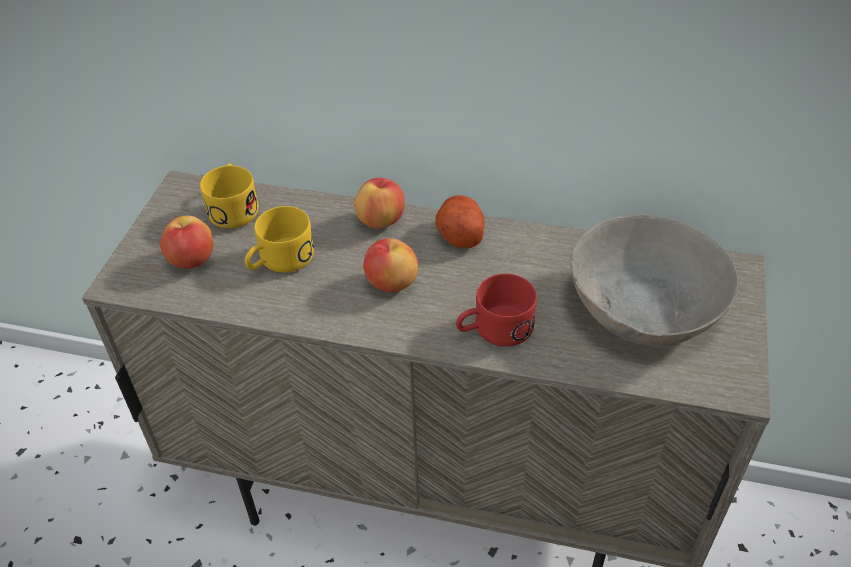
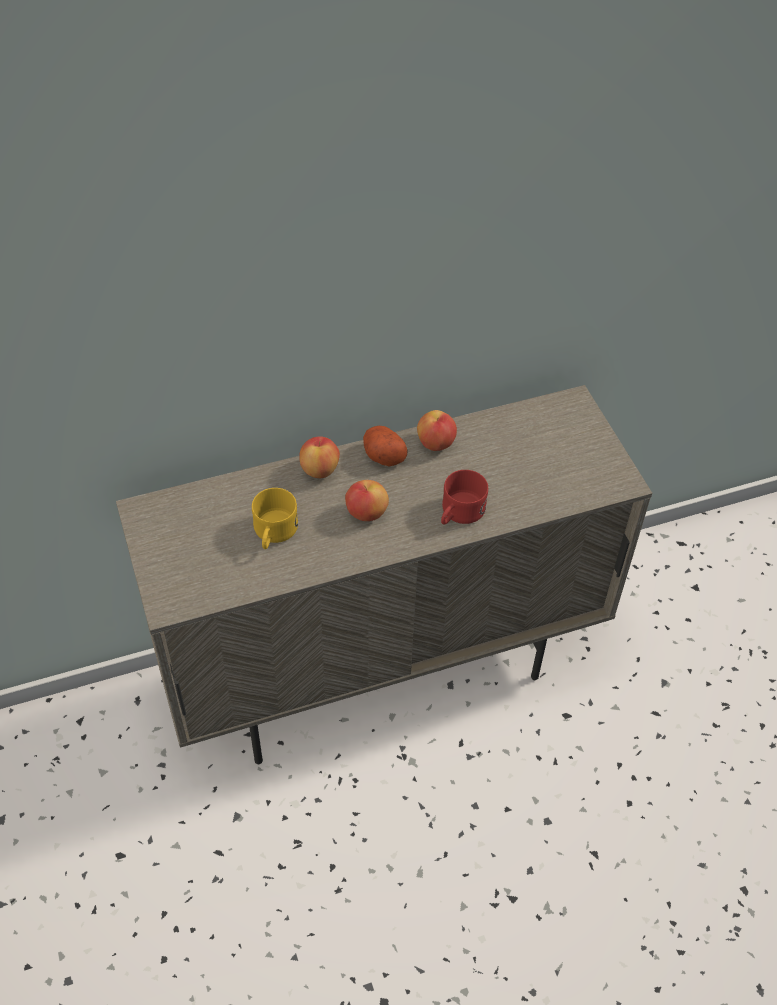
camera: 35 degrees left, 5 degrees up
(192, 260) = (207, 563): apple -> apple (436, 443)
(234, 207) = (199, 508): yellow mug -> none
(646, 306) = (539, 453): grey bowl -> none

